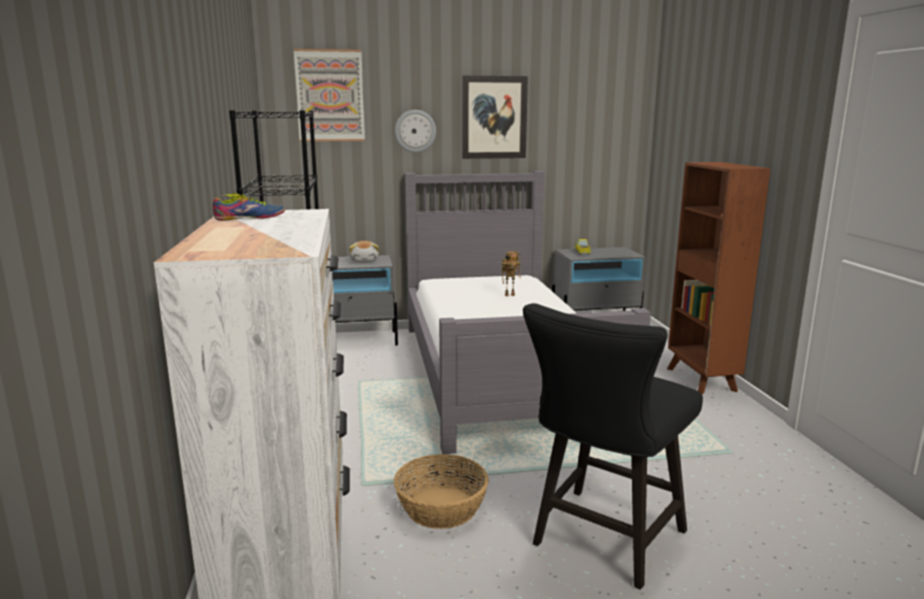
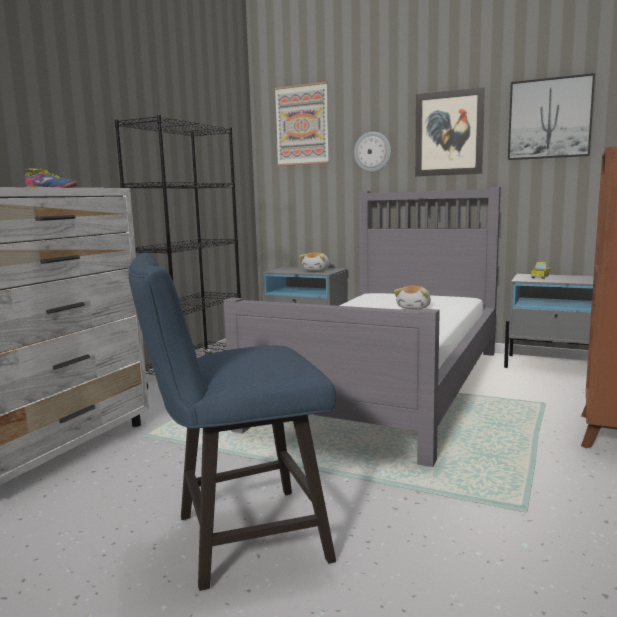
camera: 35 degrees right, 5 degrees down
(441, 507) = (165, 467): basket -> none
(510, 295) = (414, 308): toy robot -> plush toy
(581, 110) = (549, 118): none -> picture
(603, 542) = (239, 539): black chair -> blue chair

